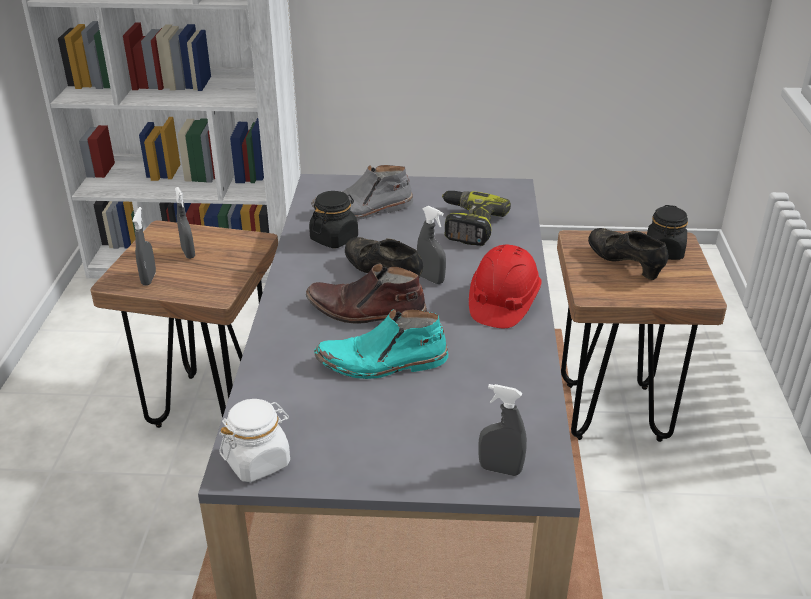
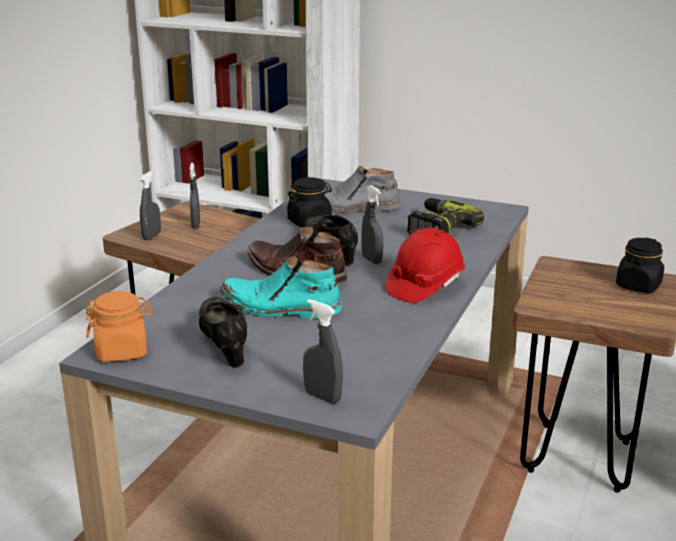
camera: 20 degrees right, 10 degrees down
(257, 461) = (122, 351): white jar -> orange jar
(625, 265) = (588, 289): black shoe -> black shoe (224, 346)

